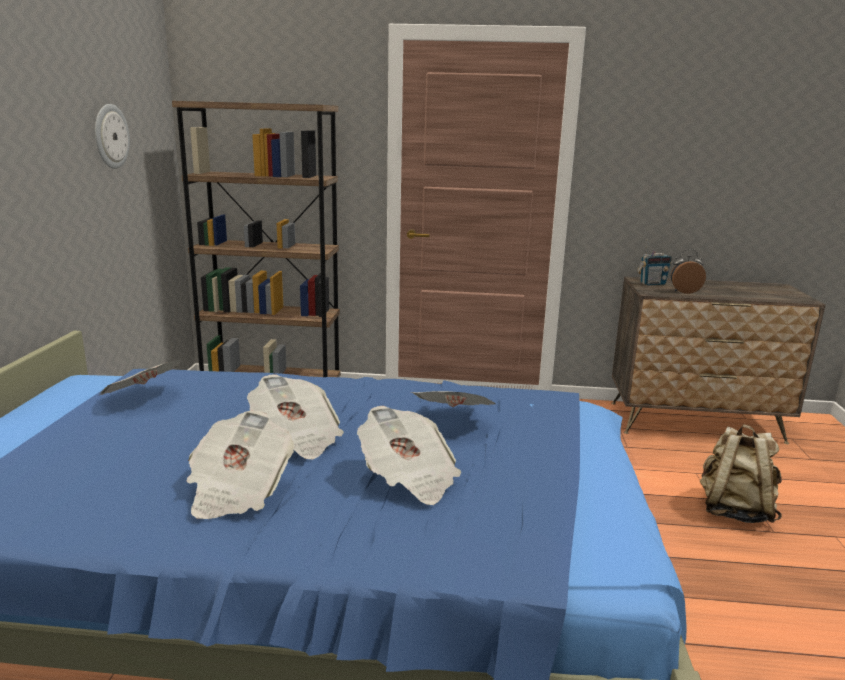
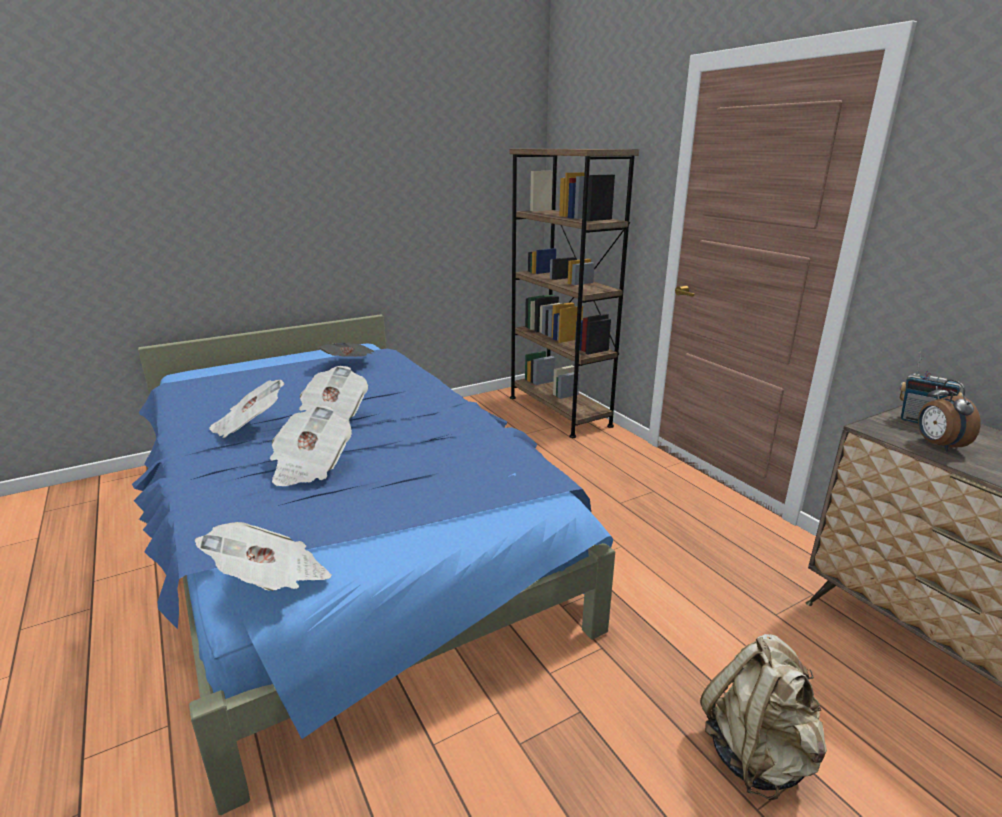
camera: 55 degrees right, 5 degrees up
(110, 136) = (452, 178): wall clock -> none
(453, 420) = (427, 452): newspaper -> newspaper (272, 581)
(684, 291) = (937, 445): alarm clock -> alarm clock turned 150 degrees counterclockwise

